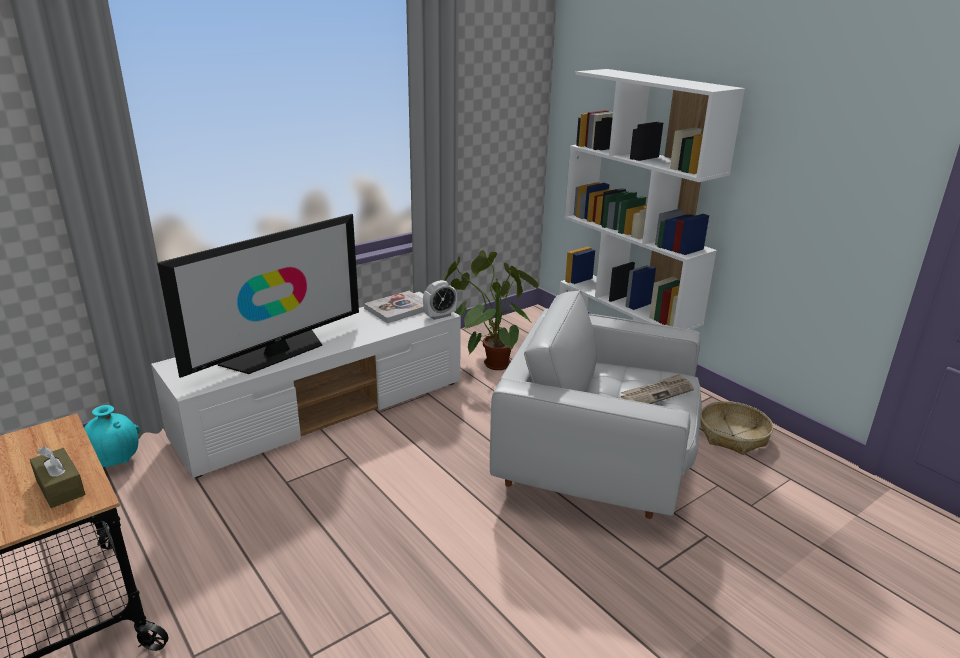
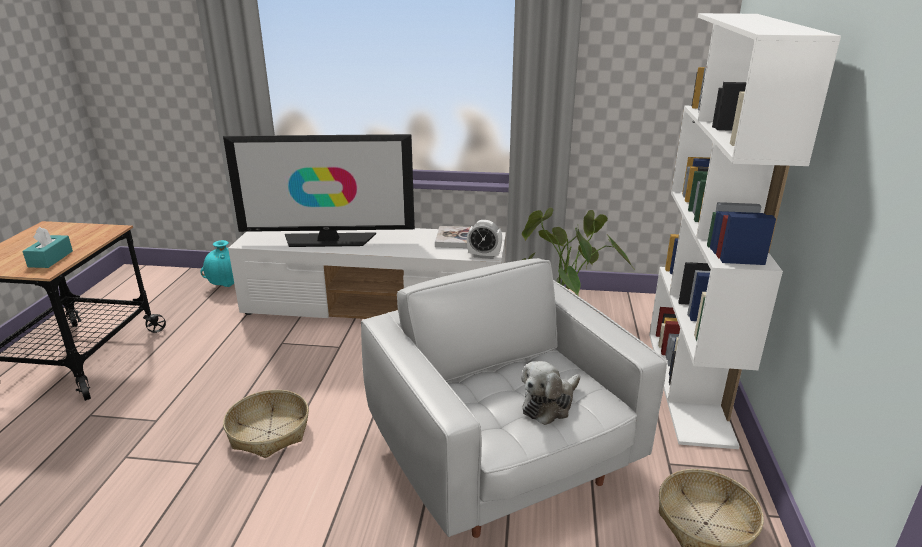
camera: 45 degrees right, 0 degrees up
(60, 487) = (50, 259): brown tissue box -> turquoise tissue box
(408, 551) = (269, 432): none -> basket
(657, 393) = (549, 404): newspaper -> plush toy

